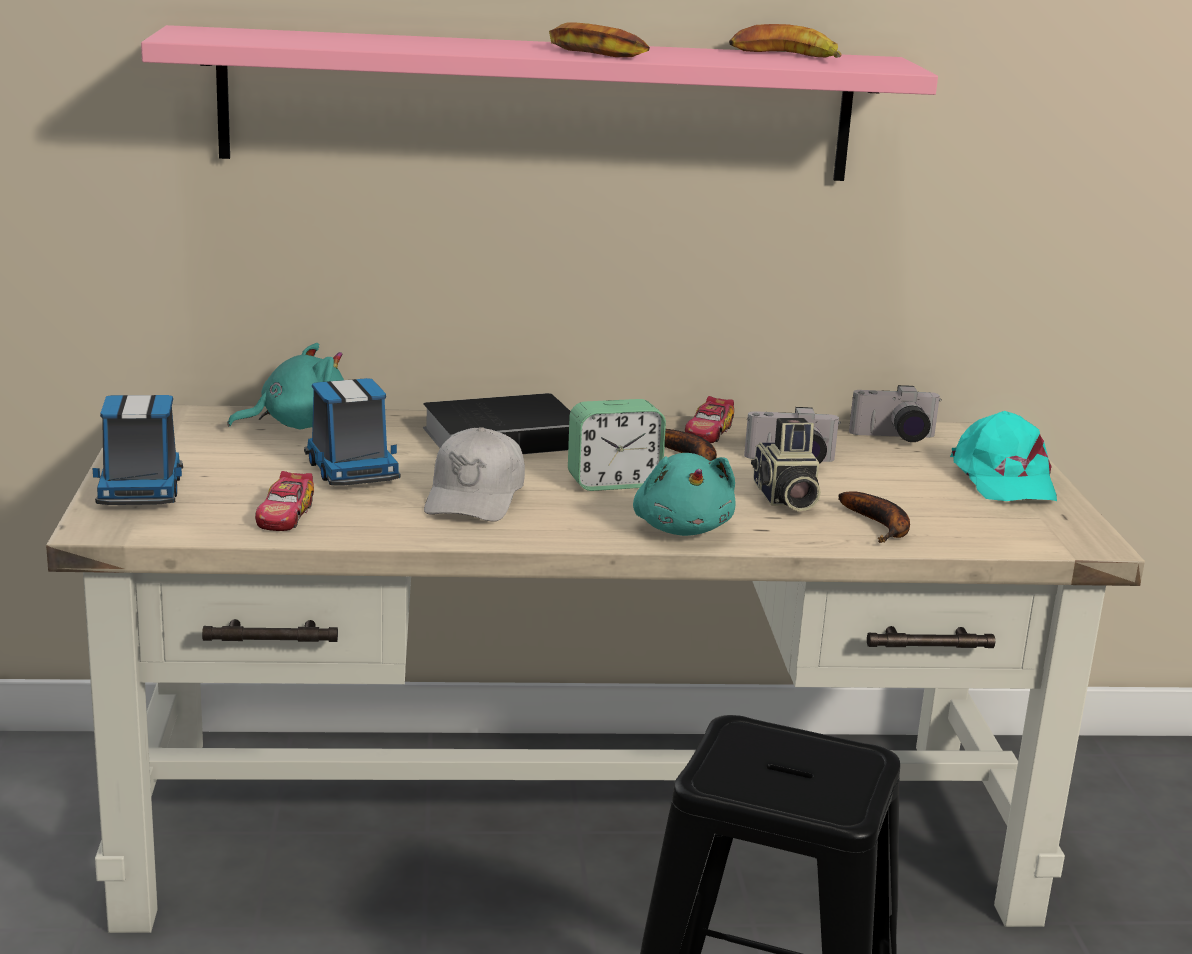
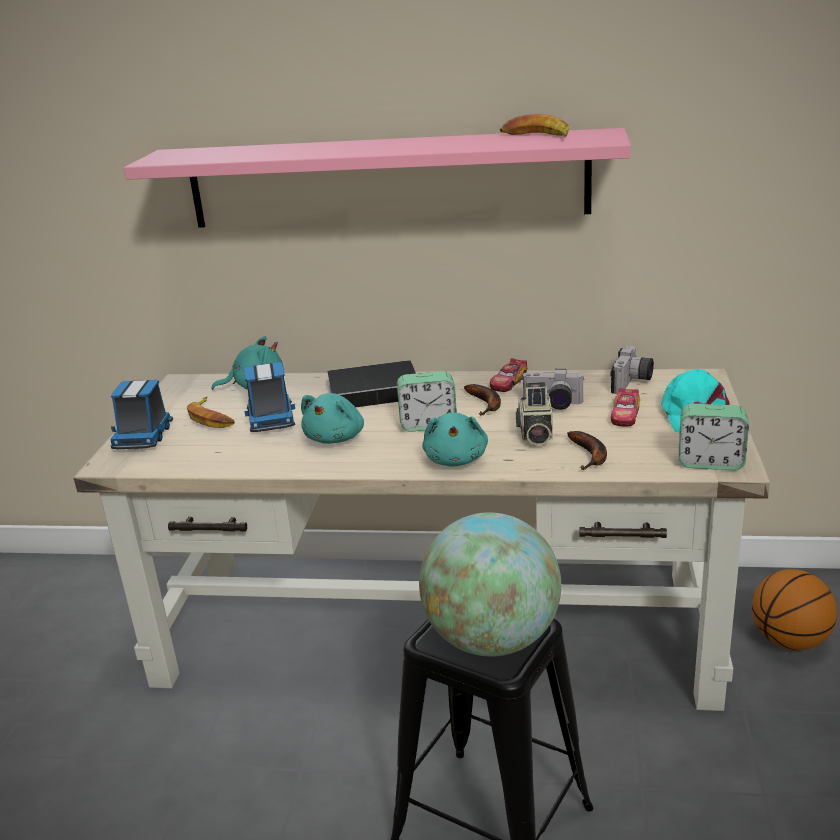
camera: 15 degrees right, 5 degrees up
(285, 515) = (216, 453): toy car -> toy car (625, 415)
(475, 497) = (336, 437): white cap -> turquoise plush toy
(594, 52) = (404, 146): banana -> banana (212, 418)
(806, 774) = (492, 639): none -> globe
(894, 438) = (632, 383): camera -> camera turned 75 degrees counterclockwise
(1054, 536) = (710, 462): none -> alarm clock
(1108, 831) = (790, 640): none -> basketball

